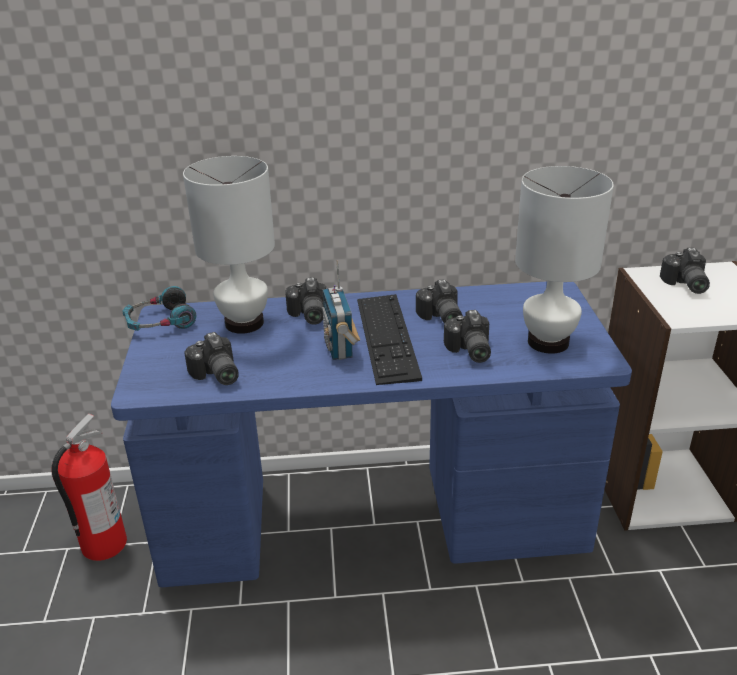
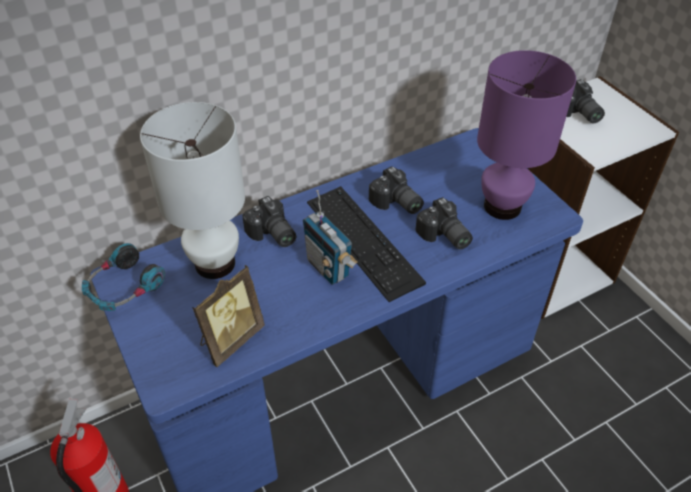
camera: 25 degrees left, 15 degrees up
(215, 375) = (230, 339): camera -> picture frame
(547, 342) = (501, 206): white table lamp -> purple table lamp

